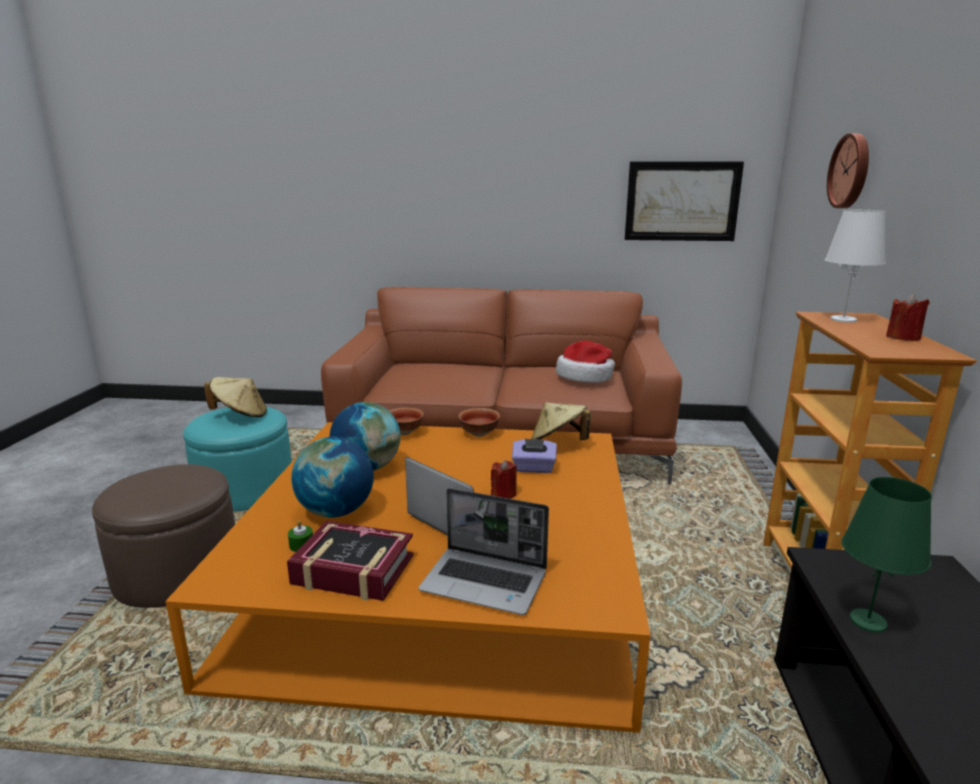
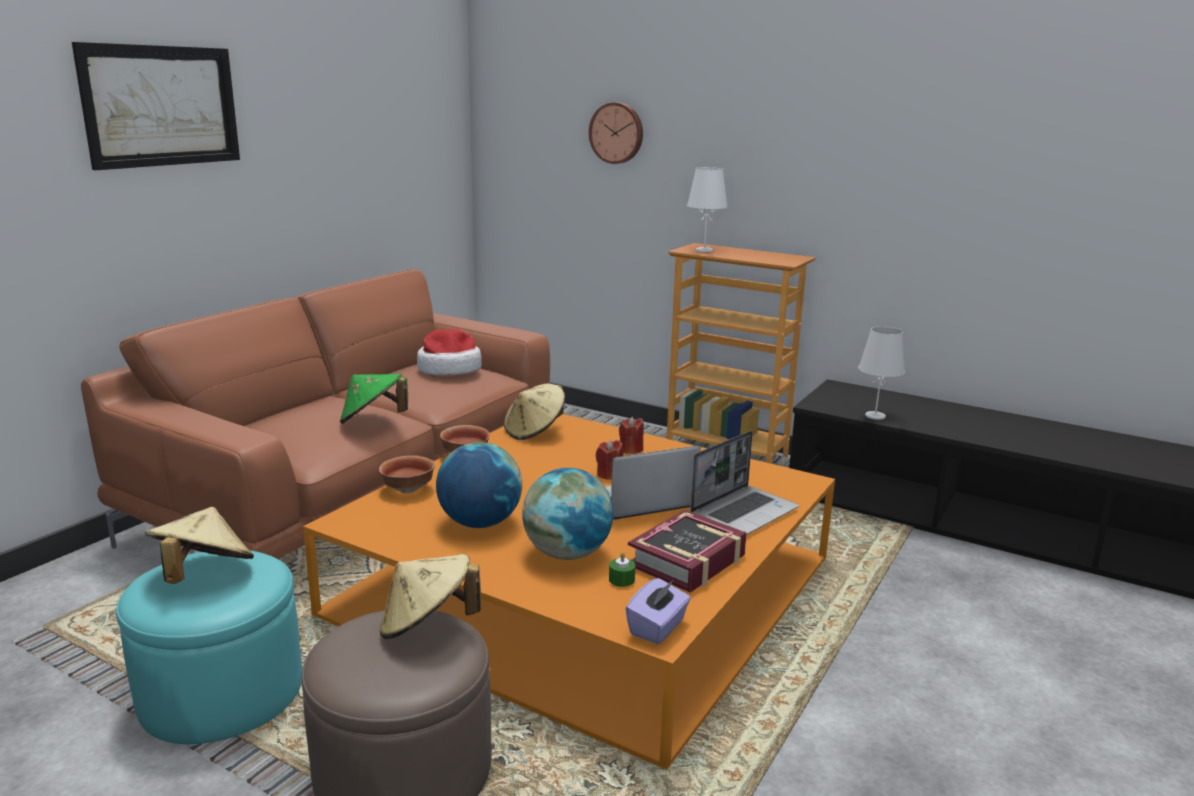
camera: 65 degrees left, 0 degrees up
(190, 486) = (427, 626): none -> beige hat
(454, 384) = (373, 420): none -> green hat
(533, 468) = (574, 452): purple tissue box -> purple tissue box (657, 628)
(682, 201) = (409, 162): picture -> picture (161, 106)
(868, 621) = (875, 416): green table lamp -> white table lamp
(903, 337) = (760, 253): red candle -> red candle (631, 449)

